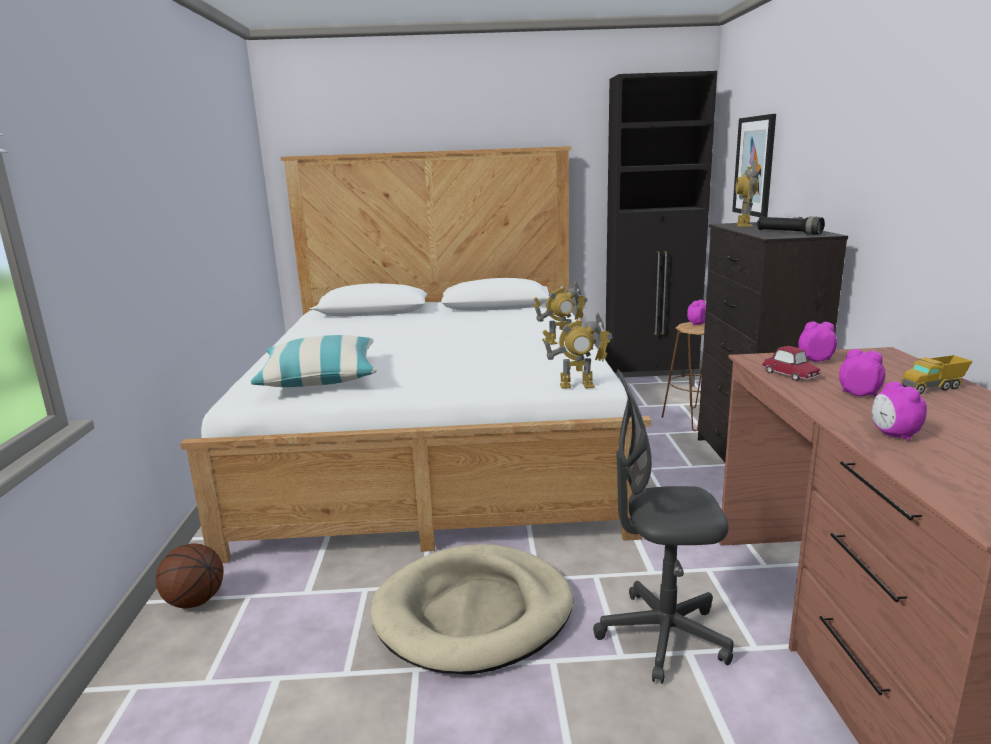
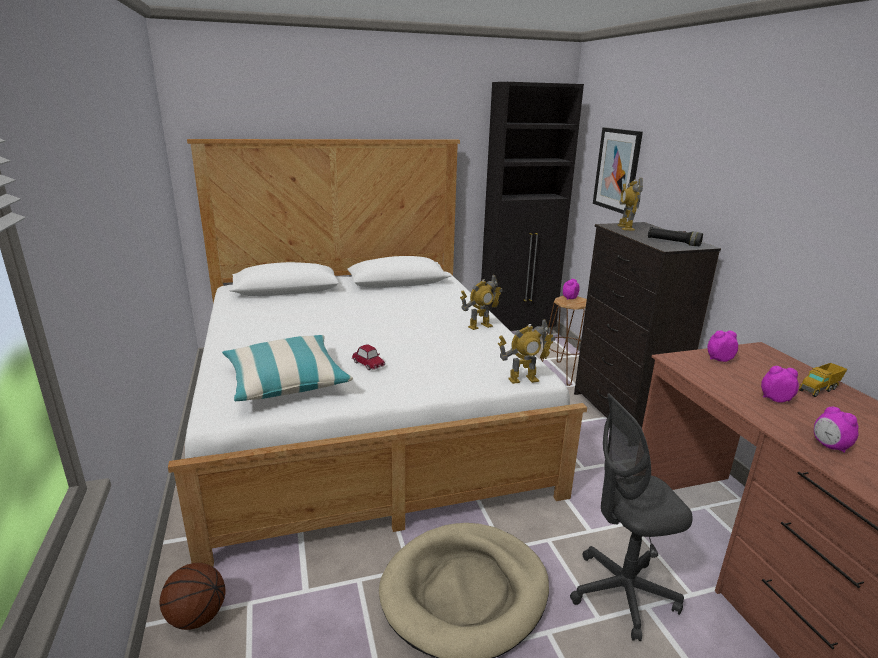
camera: 15 degrees left, 5 degrees up
(790, 374) = (713, 378): toy car -> toy car (368, 364)

